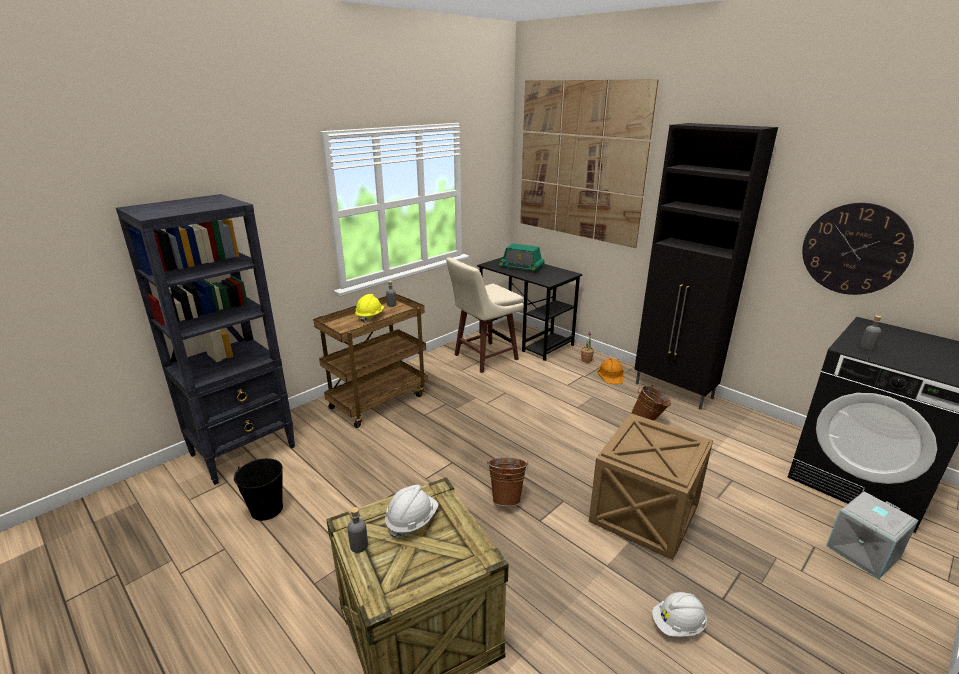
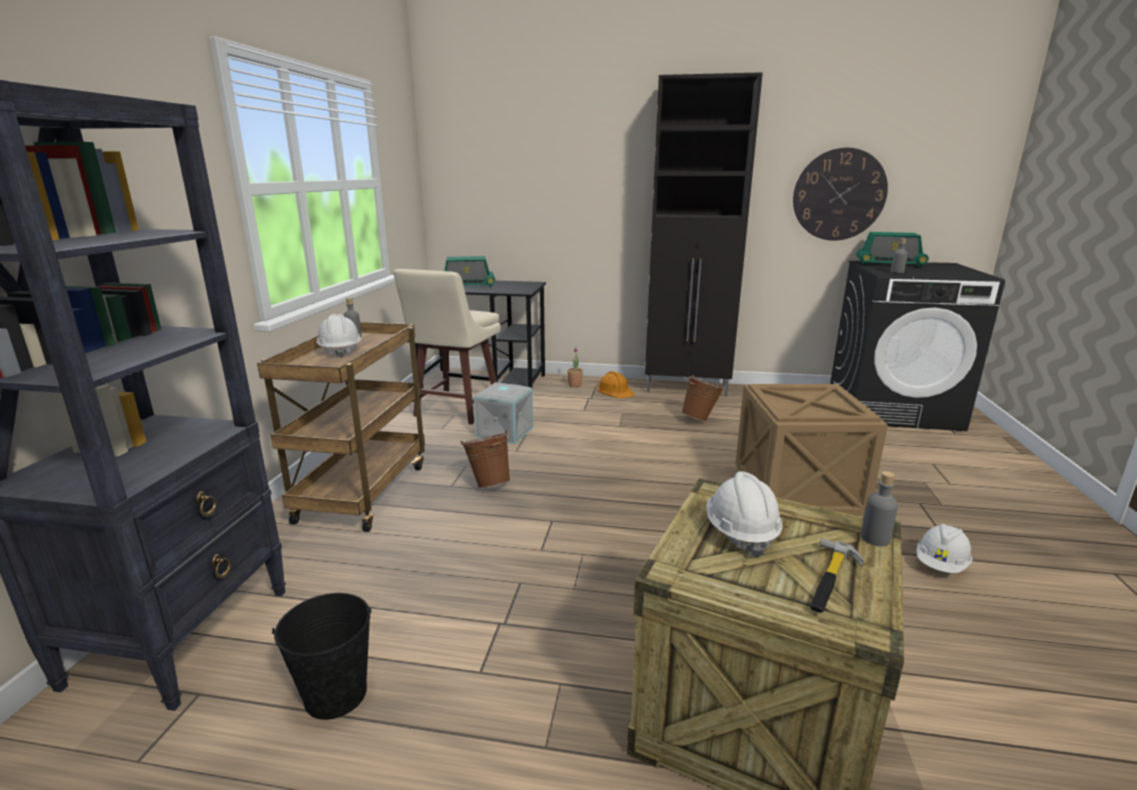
camera: 35 degrees left, 5 degrees down
(359, 546) = (730, 586): grey bottle -> grey bottle (875, 538)
(370, 316) = (340, 351): yellow hard hat -> white hard hat
(407, 570) = (830, 579): none -> hammer
(507, 497) = (659, 530): brown bucket -> brown bucket (489, 483)
(580, 161) = (524, 141): picture -> none
(862, 550) = (959, 454): grey storage box -> grey storage box (504, 431)
(892, 332) = (889, 264): none -> radio

